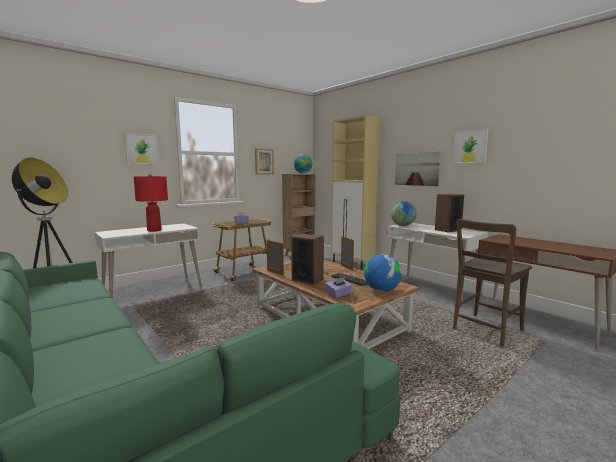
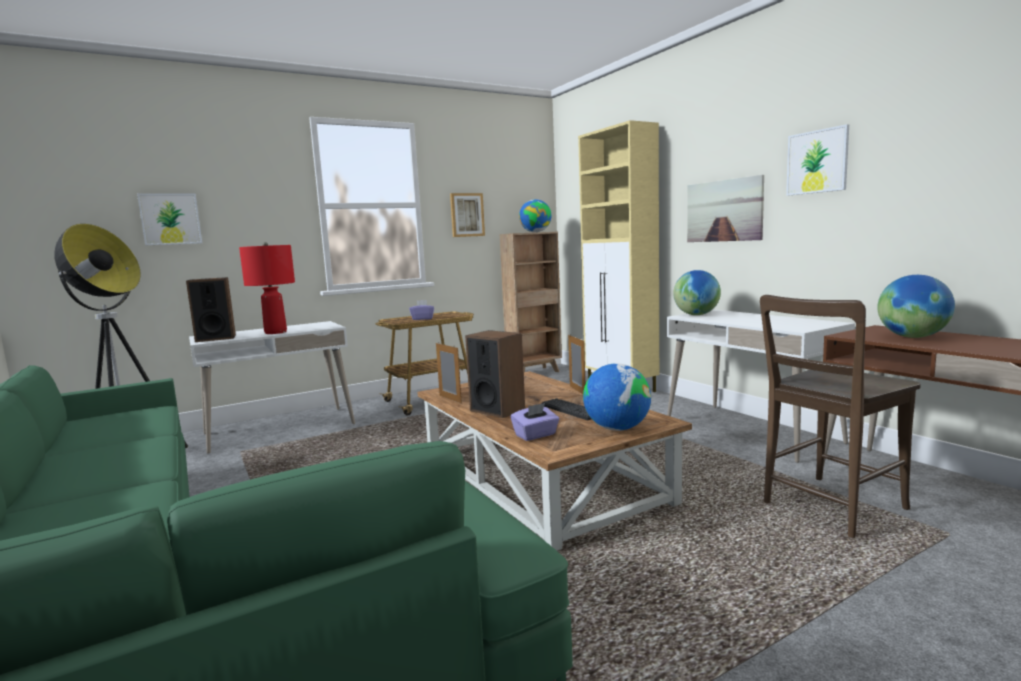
camera: 10 degrees right, 0 degrees up
(142, 149) = (260, 204): picture -> picture (170, 219)
(447, 230) = (776, 320): speaker -> speaker (215, 338)
(522, 241) = (912, 337): none -> globe

